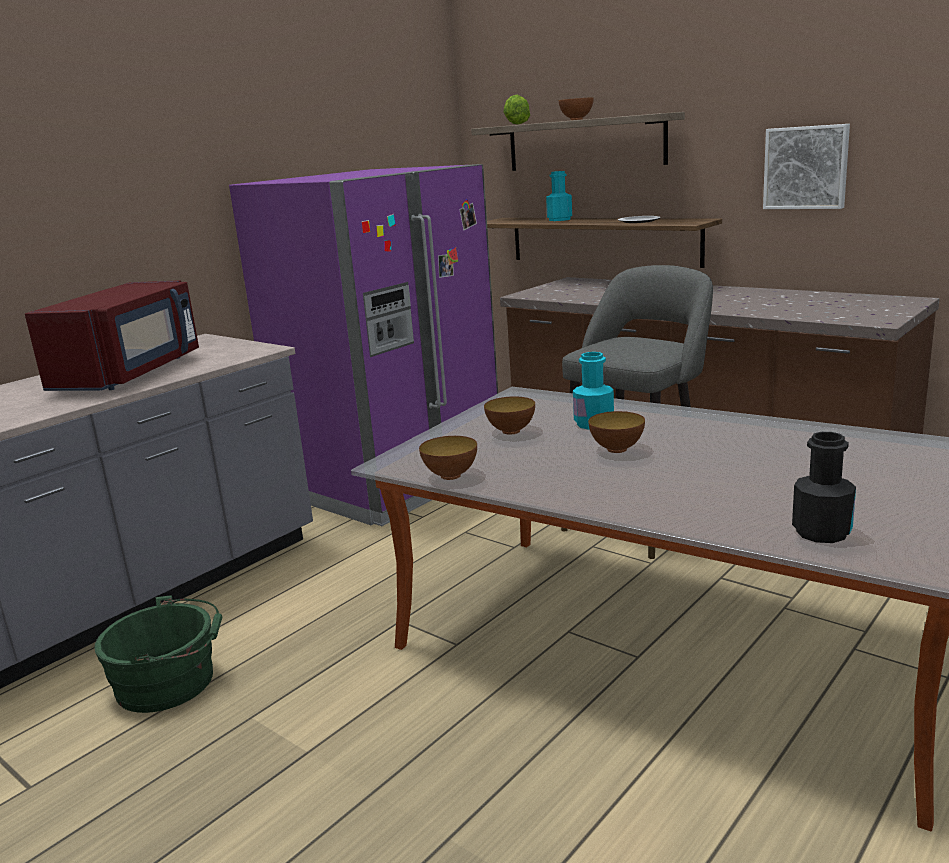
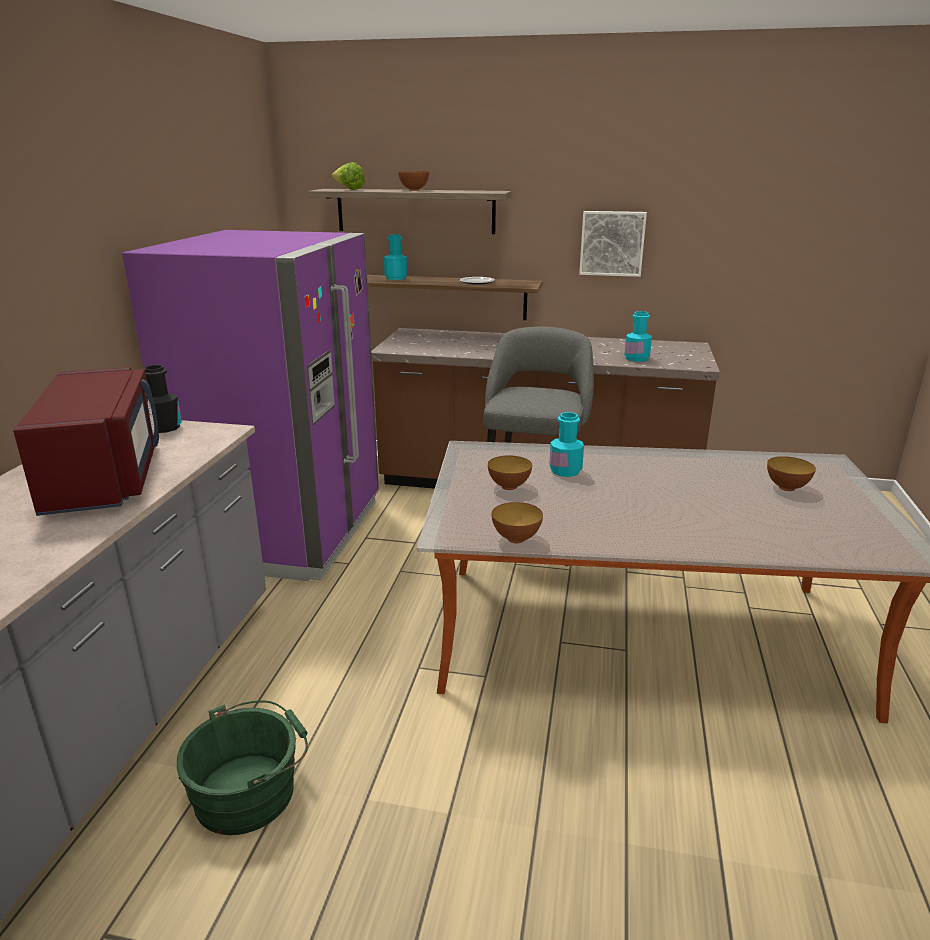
camera: 30 degrees left, 5 degrees up
(617, 449) = (612, 493): bowl -> bowl (786, 487)
(801, 311) = (636, 358): none -> turquoise bottle
(821, 532) = (824, 542): black bottle -> black bottle (164, 427)

